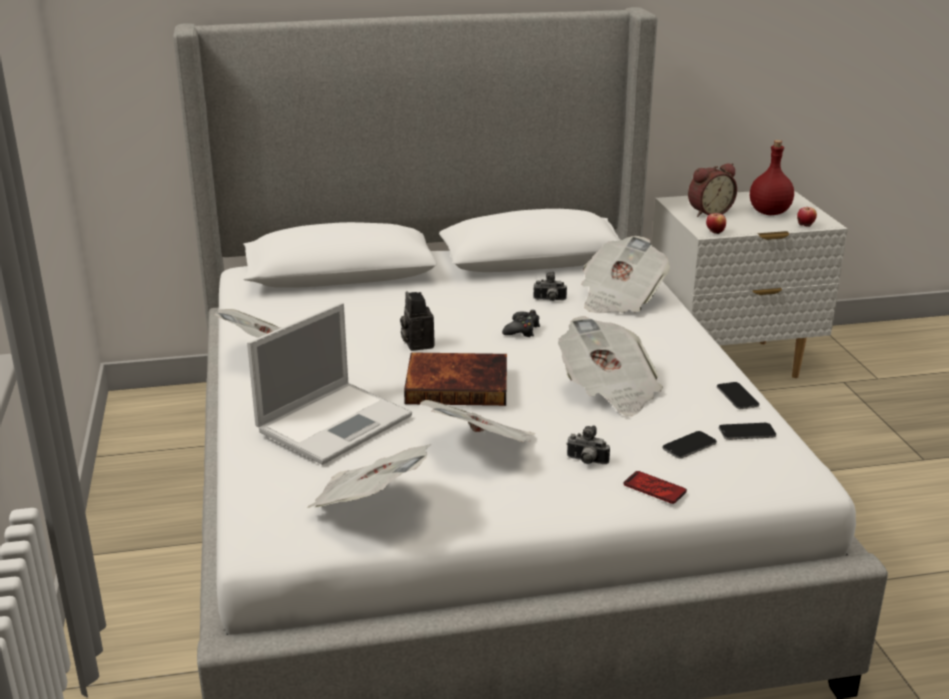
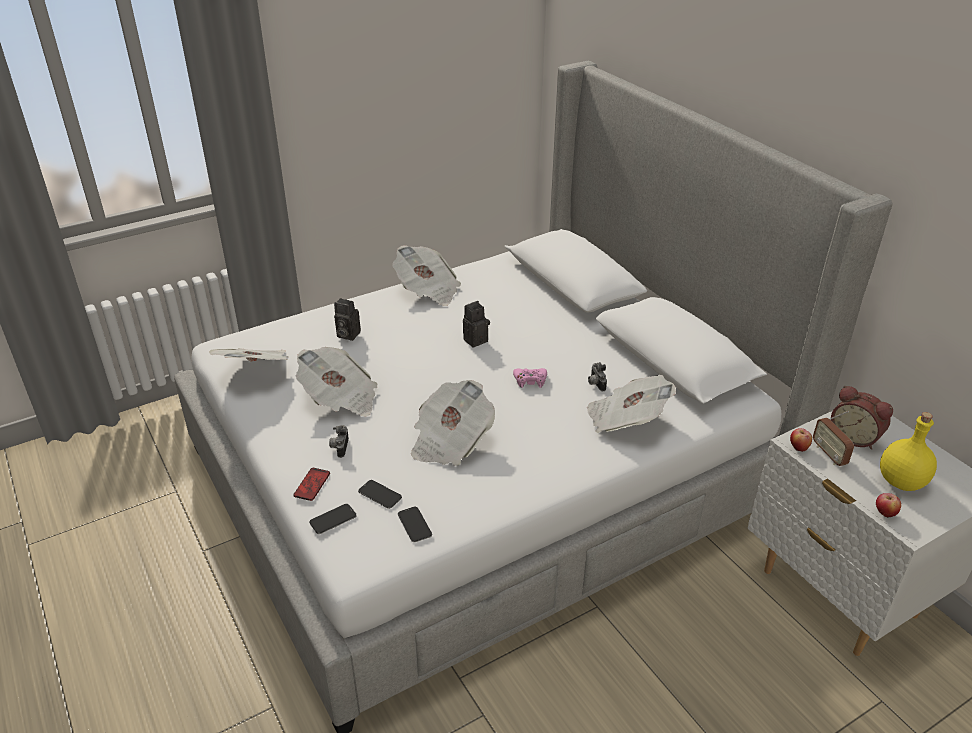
camera: 70 degrees right, 10 degrees up
(336, 422) = (347, 334): laptop -> camera
(458, 384) = (421, 369): book -> none
(522, 330) = (530, 381): black game controller -> pink game controller
(727, 225) = (829, 454): none -> radio
(737, 397) = (475, 513): phone -> phone (333, 519)
(768, 212) = (900, 481): red bottle -> yellow bottle

